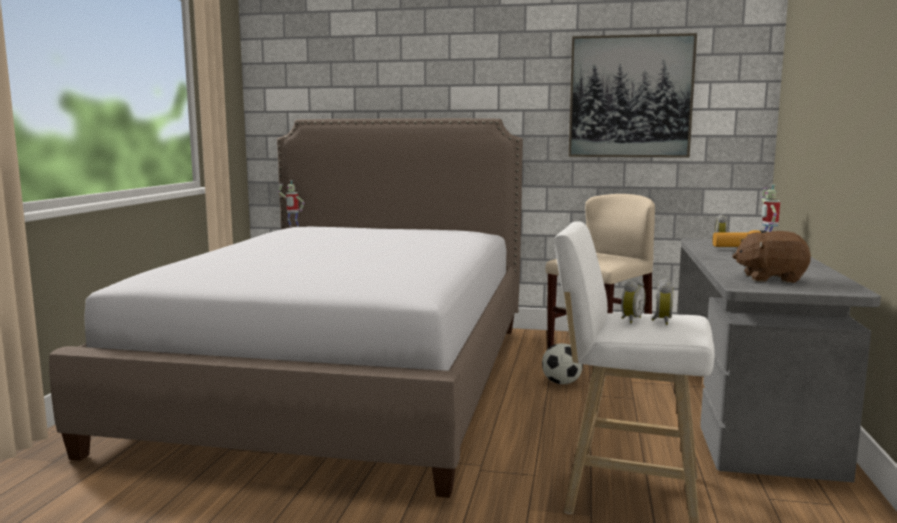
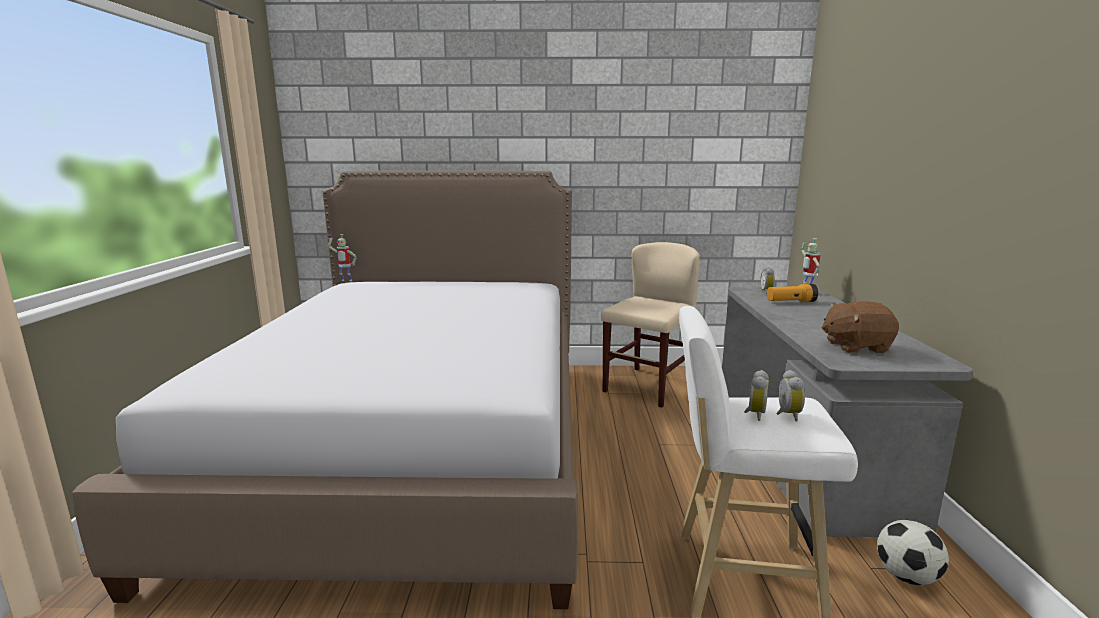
camera: 10 degrees left, 5 degrees up
(561, 382) = (628, 430): football -> football (906, 576)
(630, 97) = (670, 150): picture -> none

